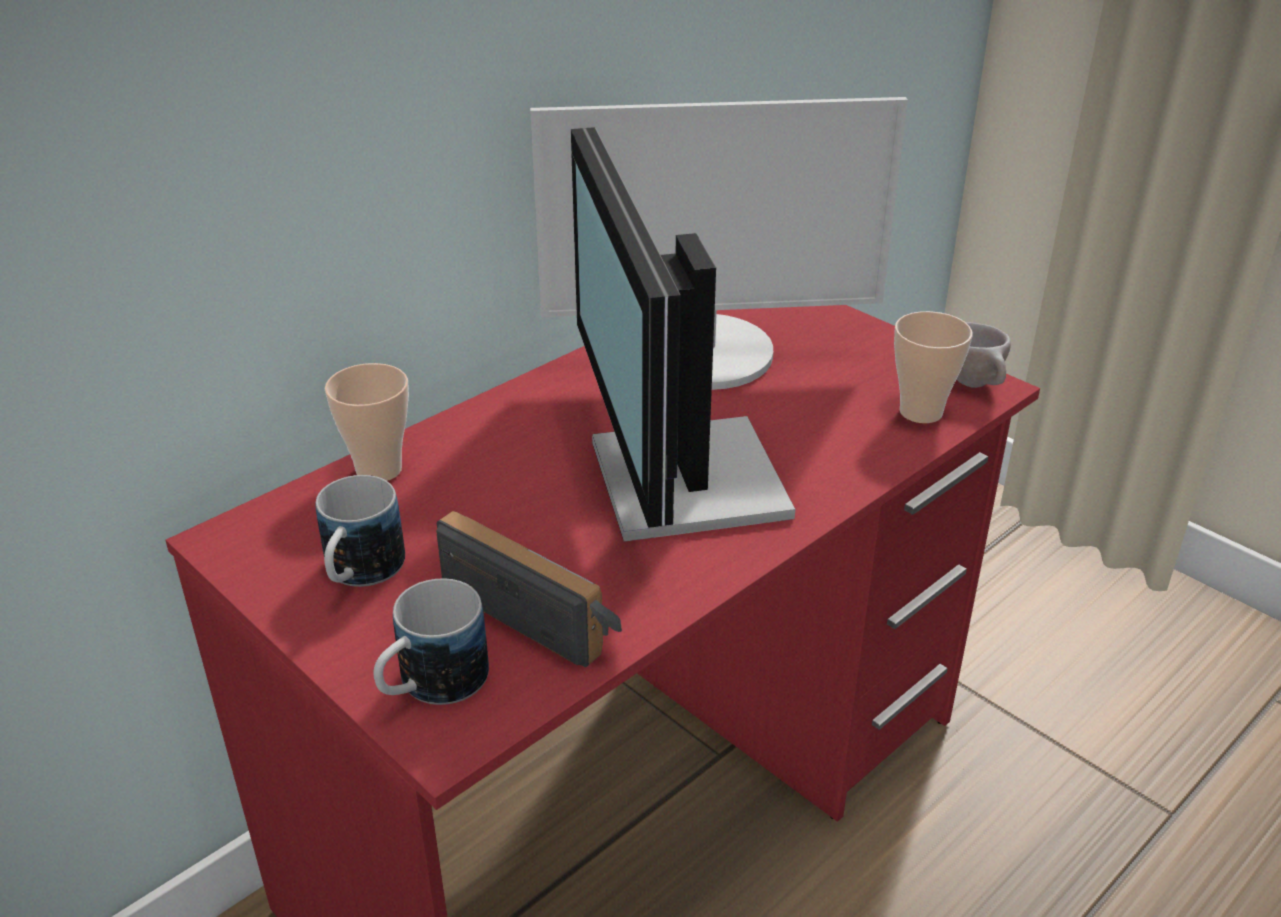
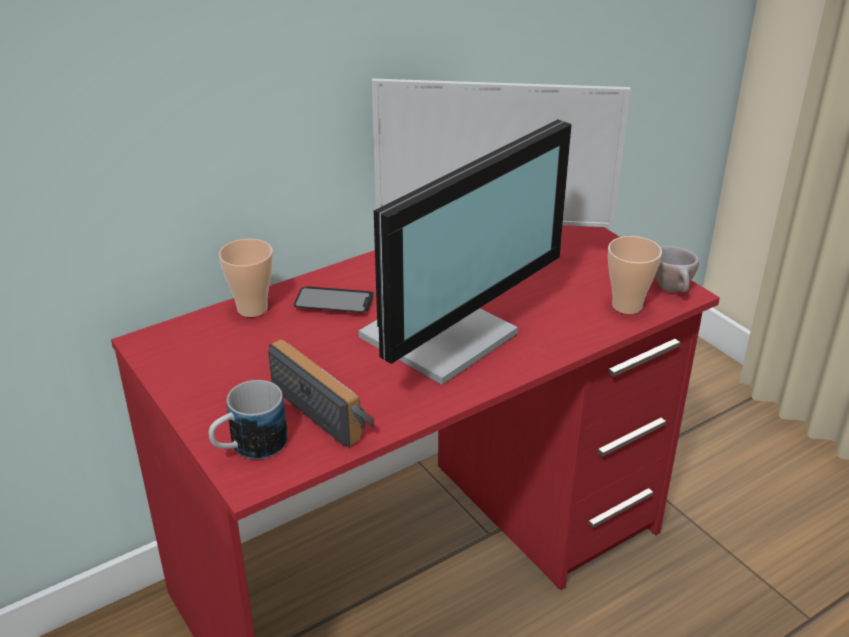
camera: 10 degrees right, 0 degrees up
(359, 575) = (223, 374): mug -> none
(501, 448) = (334, 302): none -> phone
(679, 482) = (445, 337): monitor -> monitor turned 135 degrees counterclockwise

